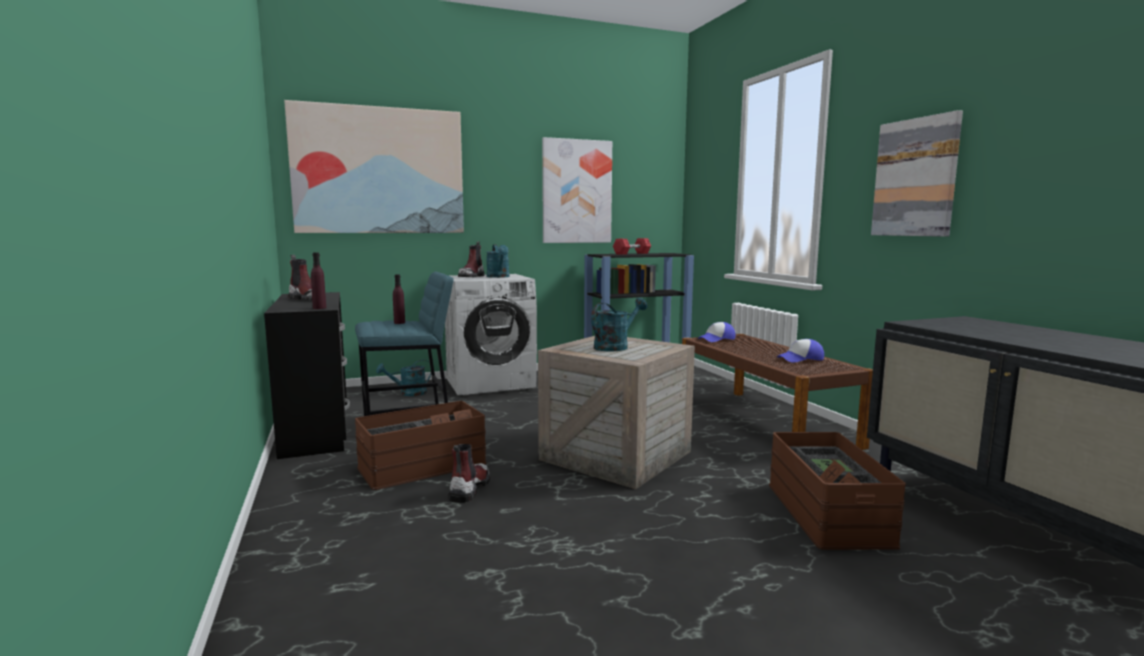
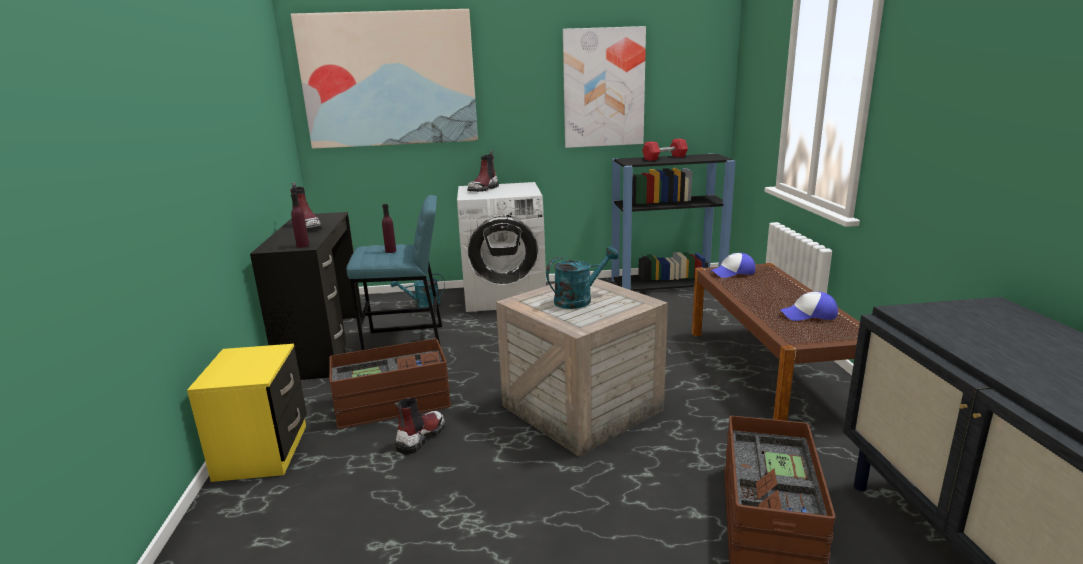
camera: 15 degrees right, 10 degrees up
(296, 515) = (262, 452): none -> yellow nightstand
(499, 277) = (510, 190): turquoise watering can -> none
(915, 178) = (969, 106): picture -> none

